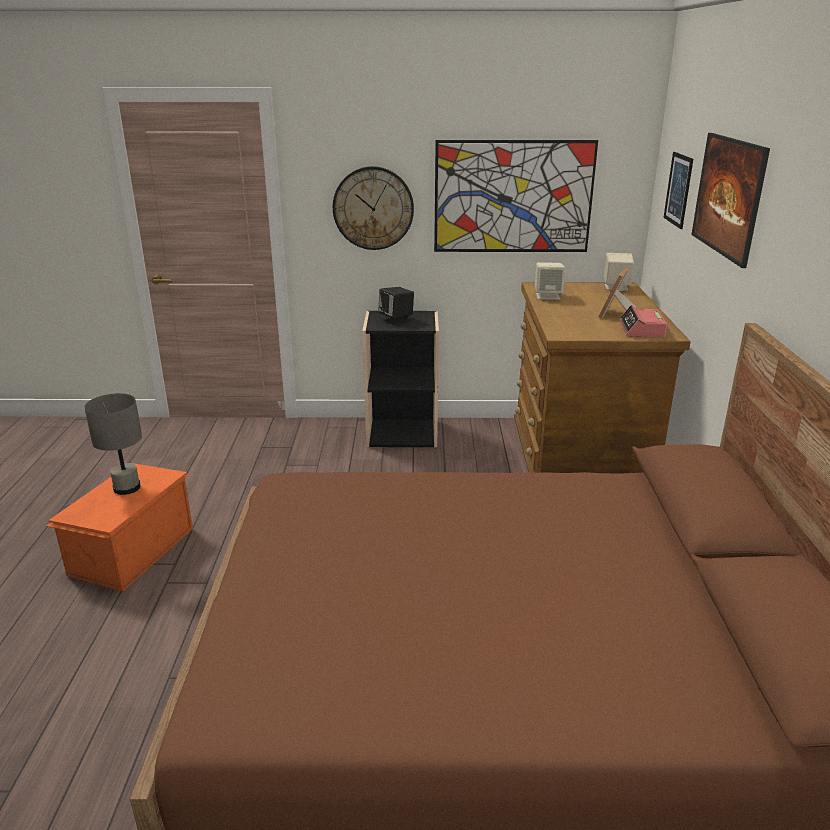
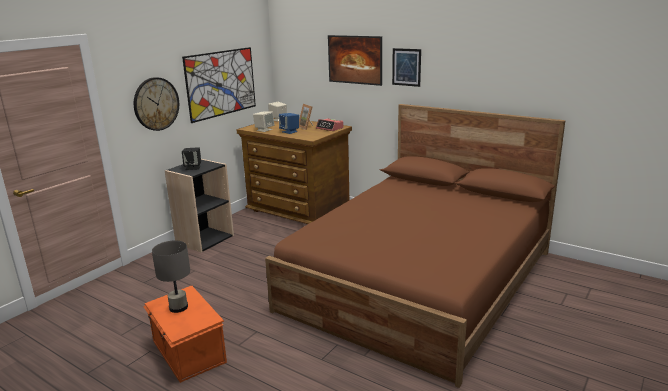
camera: 55 degrees left, 5 degrees down
(568, 312) = (289, 131): none -> blue speaker
(678, 189) = (304, 64): picture -> picture (406, 67)

